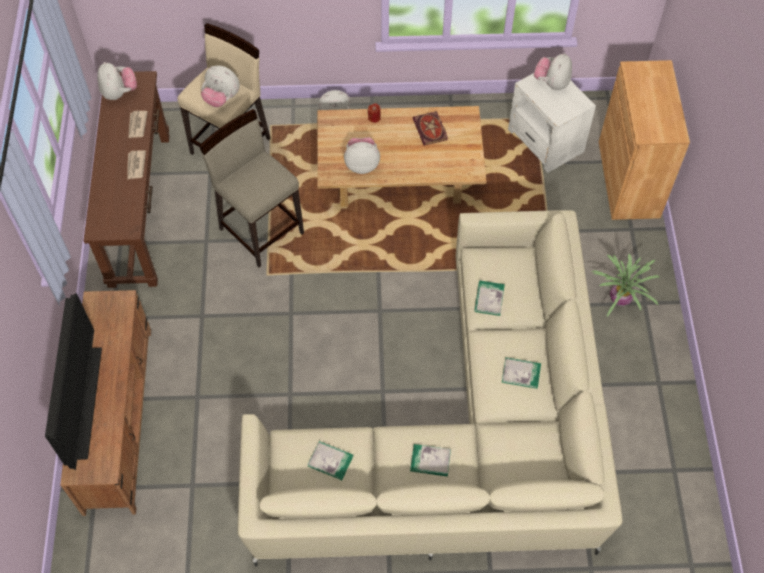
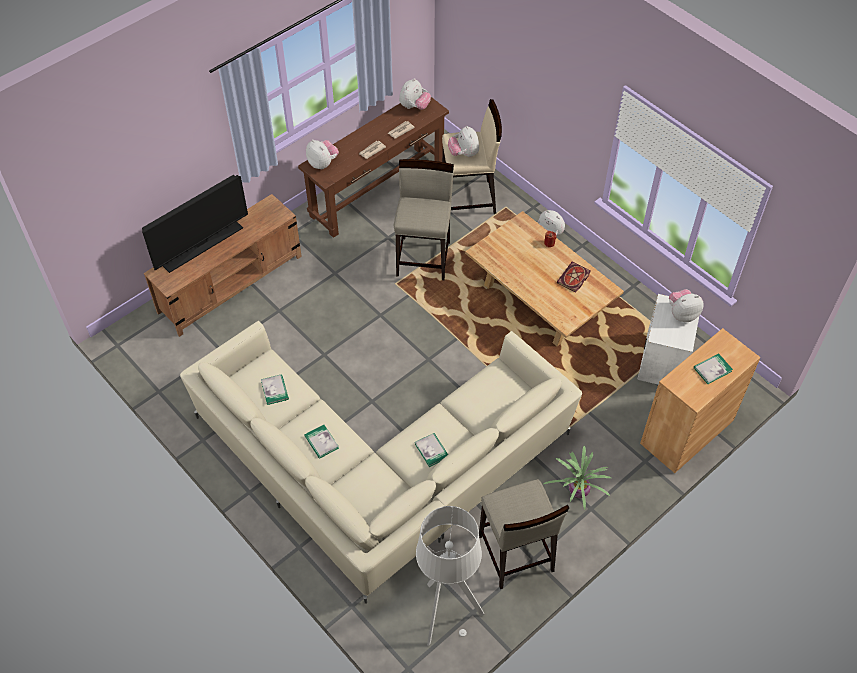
camera: 50 degrees right, 5 degrees down
(362, 164) = (506, 262): plush toy -> plush toy (323, 163)
(489, 299) = (471, 396): book -> book (712, 369)
(643, 393) = (515, 554): none -> beige stool
(660, 493) = (446, 614): none -> grey floor lamp

